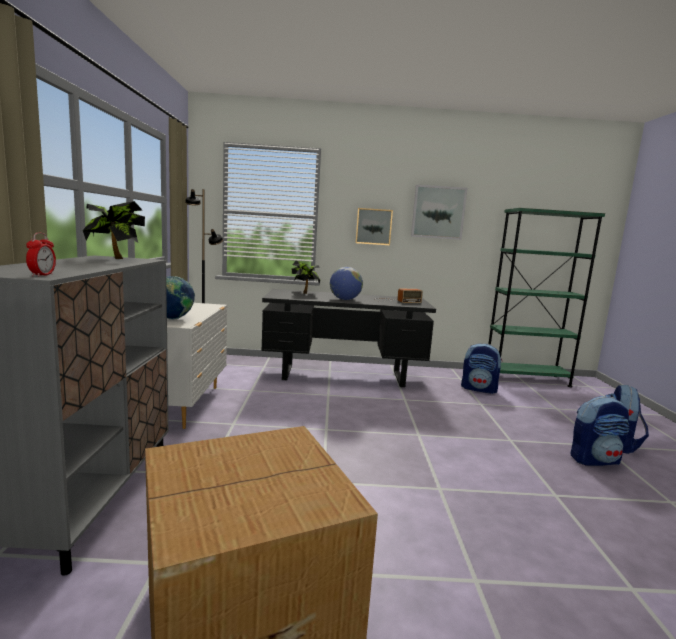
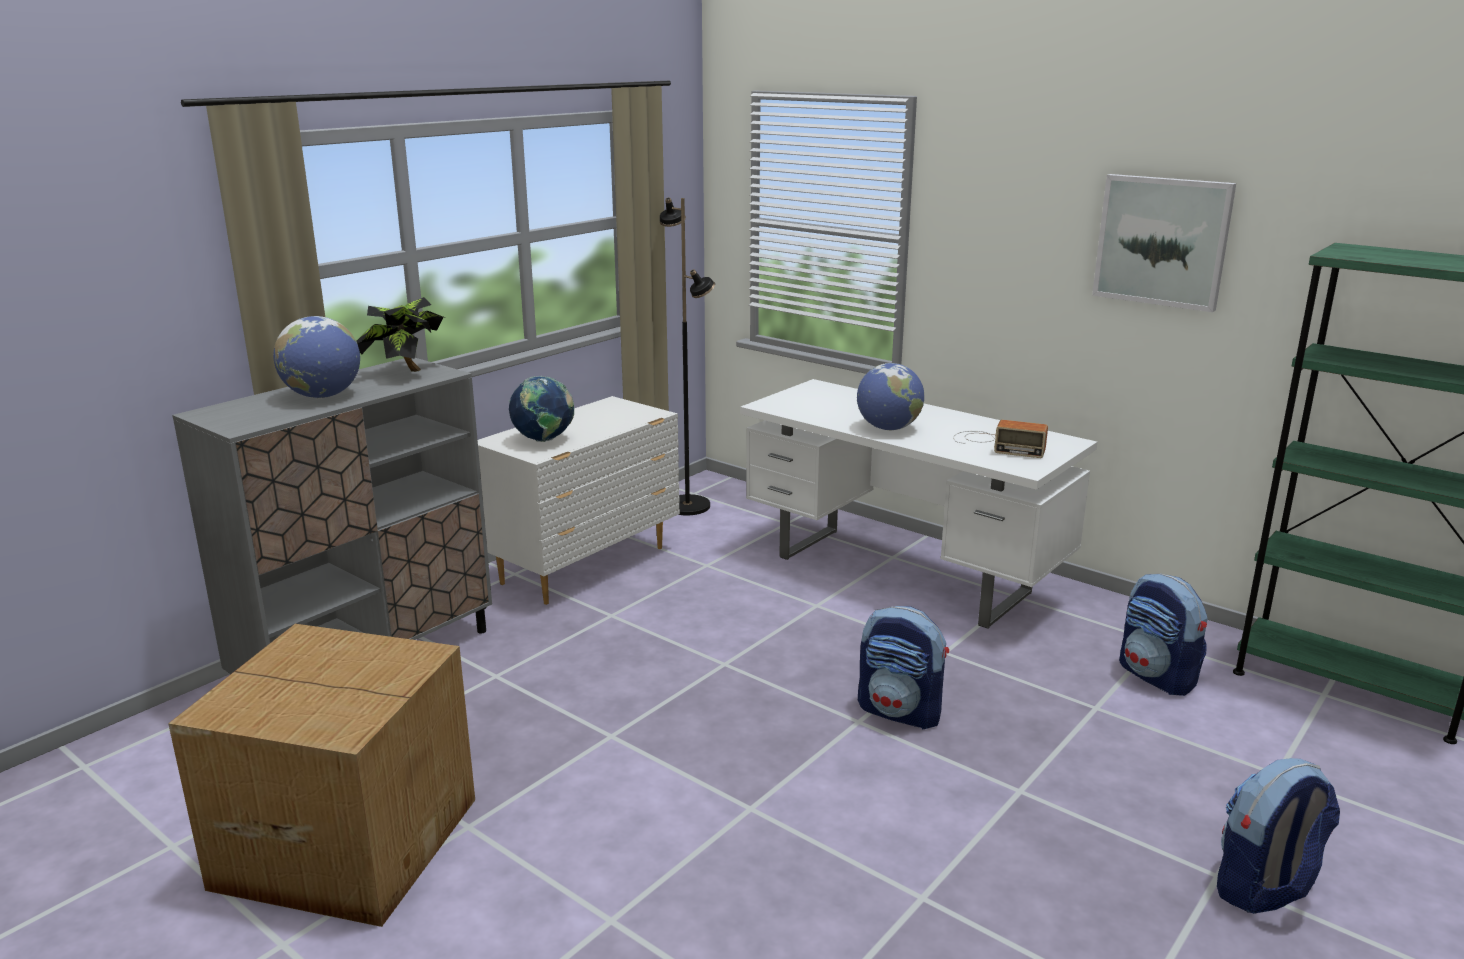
camera: 40 degrees right, 10 degrees up
(42, 275) = (242, 426): alarm clock -> none
(76, 265) = (323, 396): none -> globe
(305, 292) = (852, 398): potted plant -> none
(343, 375) = (903, 574): black desk -> white desk
(373, 226) = (1015, 266): picture -> none
(595, 460) = (1134, 889): backpack -> backpack (901, 712)

